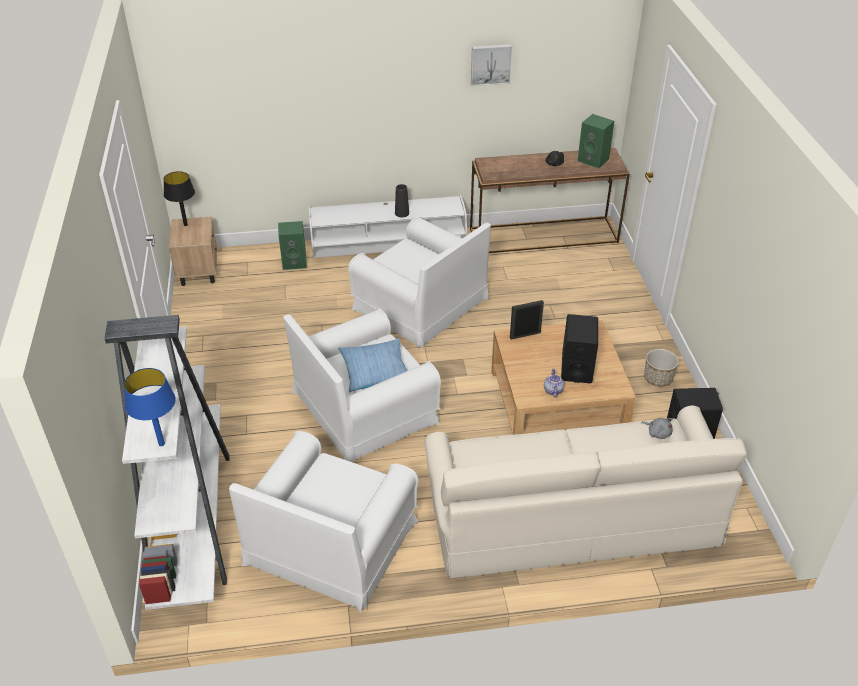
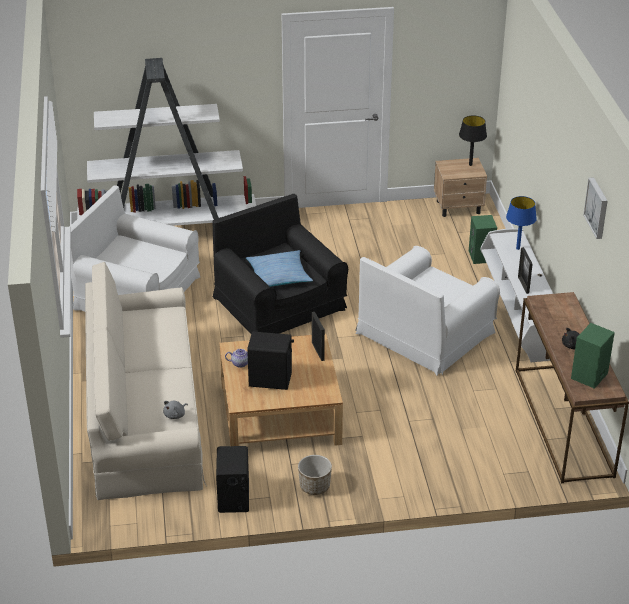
camera: 90 degrees right, 5 degrees down
(161, 444) = (104, 122): blue table lamp -> blue table lamp (518, 248)
(364, 407) = (279, 303): white armchair -> black armchair
(402, 213) = (523, 285): black vase -> picture frame

